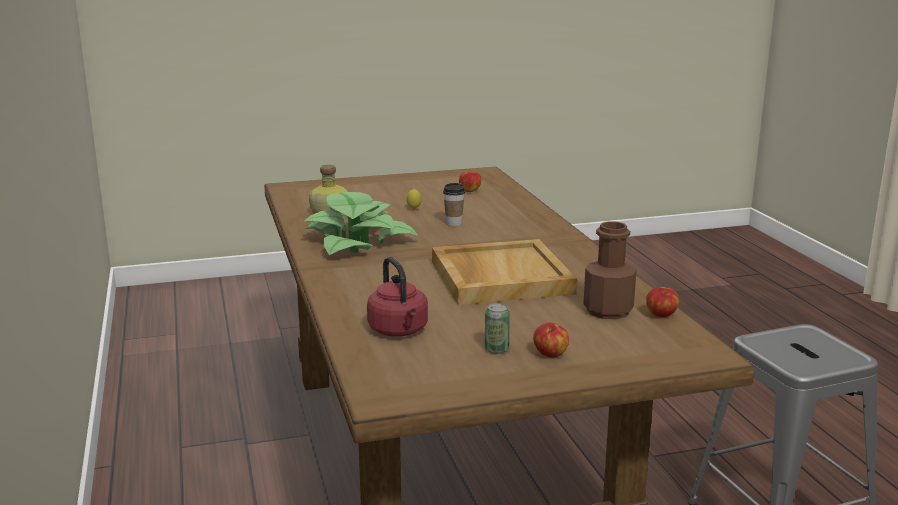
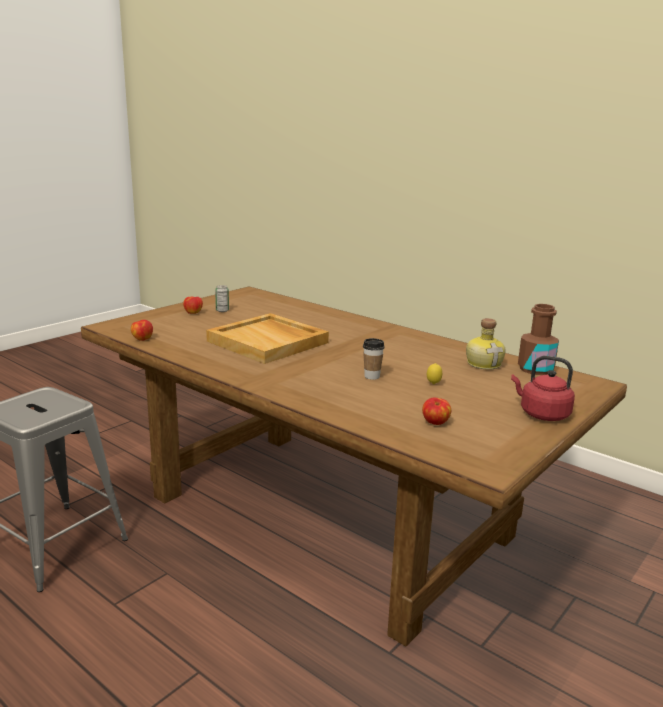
camera: 145 degrees right, 0 degrees up
(358, 241) = (405, 346): potted plant -> none
(399, 331) = (280, 309): red kettle -> red kettle (541, 414)
(608, 310) = (178, 336): brown bottle -> brown bottle (535, 369)

